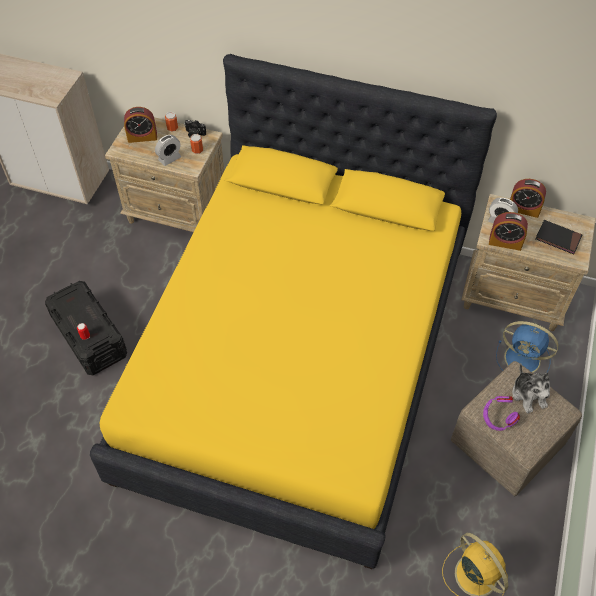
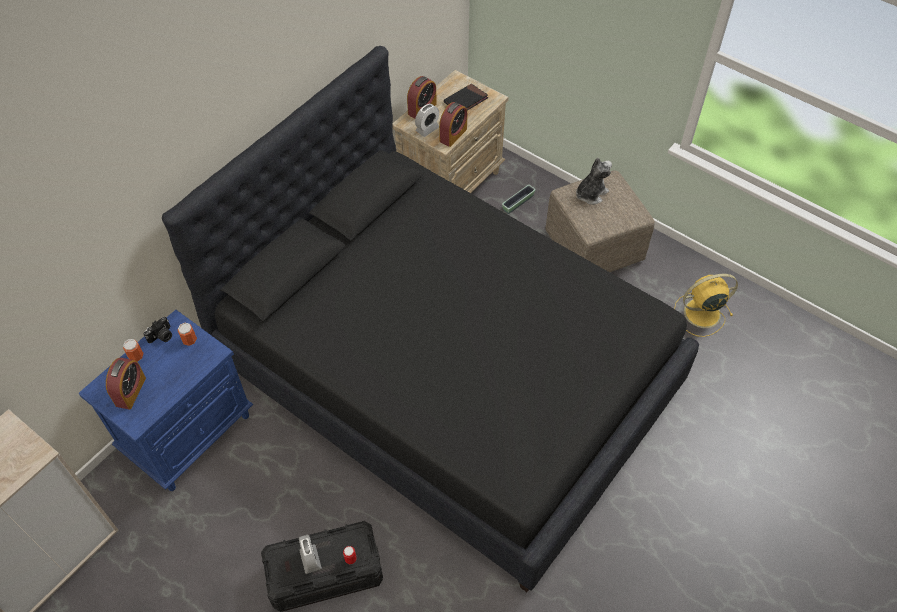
camera: 70 degrees left, 0 degrees up
(169, 158) = (186, 371): alarm clock -> alarm clock (310, 559)
(178, 213) = (189, 432): beige nightstand -> blue nightstand
(298, 361) = (447, 373): yellow bed -> black bed
(497, 419) = (606, 222): purple headphones -> none
(524, 359) = (518, 203): blue fan -> planter
(528, 395) = (590, 194): plush toy -> plush toy turned 45 degrees counterclockwise

